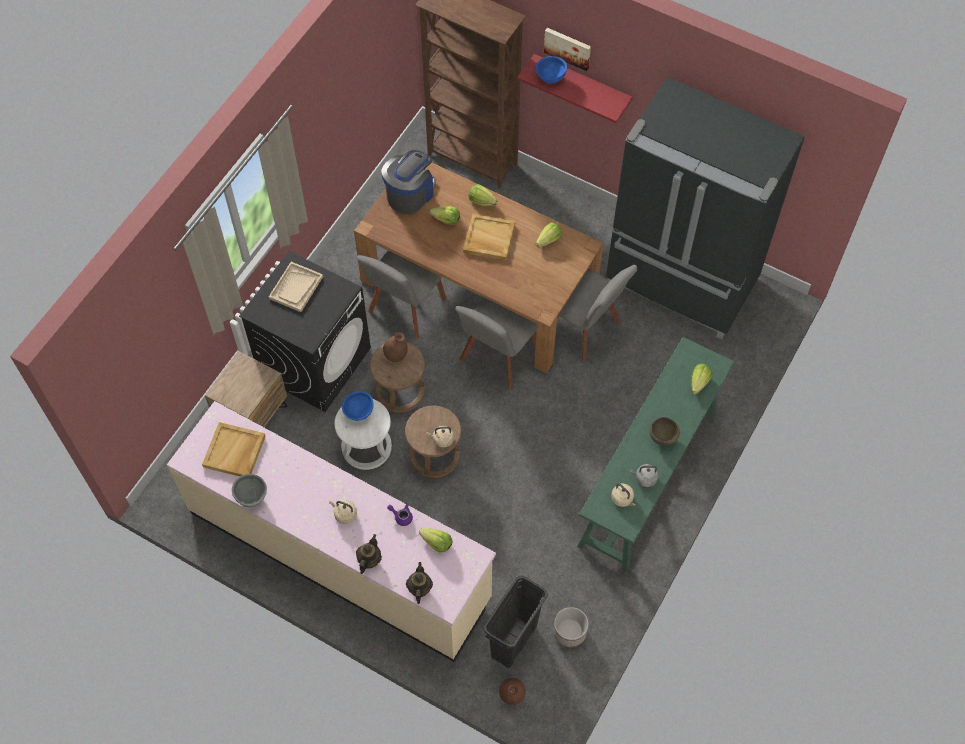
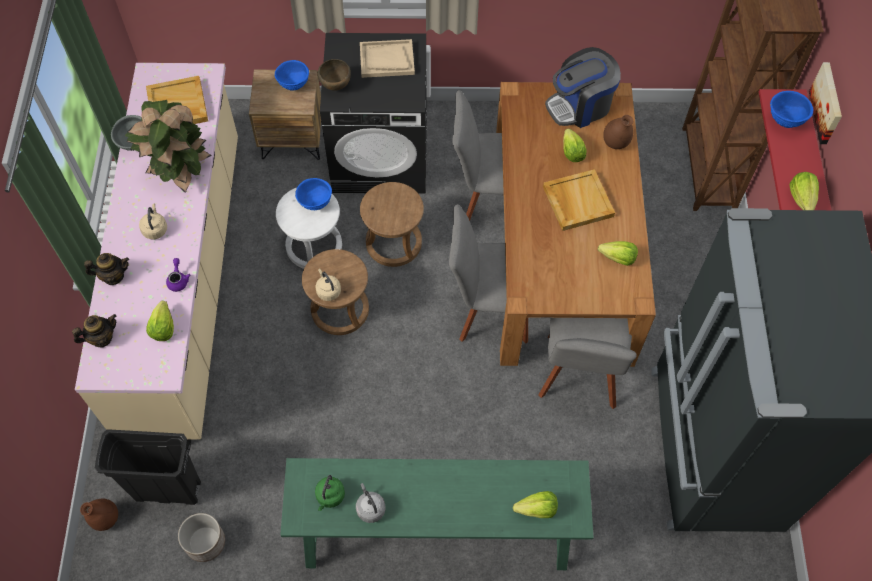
camera: 60 degrees right, 0 degrees up
(242, 373) = (294, 85): none -> blue bowl
(300, 477) = (178, 171): none -> potted plant
(396, 355) = (400, 201): brown vase -> brown vase (615, 143)
(410, 193) = (580, 106): coffee machine -> coffee machine turned 150 degrees clockwise
(482, 201) = (620, 172): lettuce -> lettuce (801, 198)
(623, 499) = (330, 497): beige kettle -> green kettle
(663, 438) = (435, 503): brown bowl -> brown bowl (336, 86)

